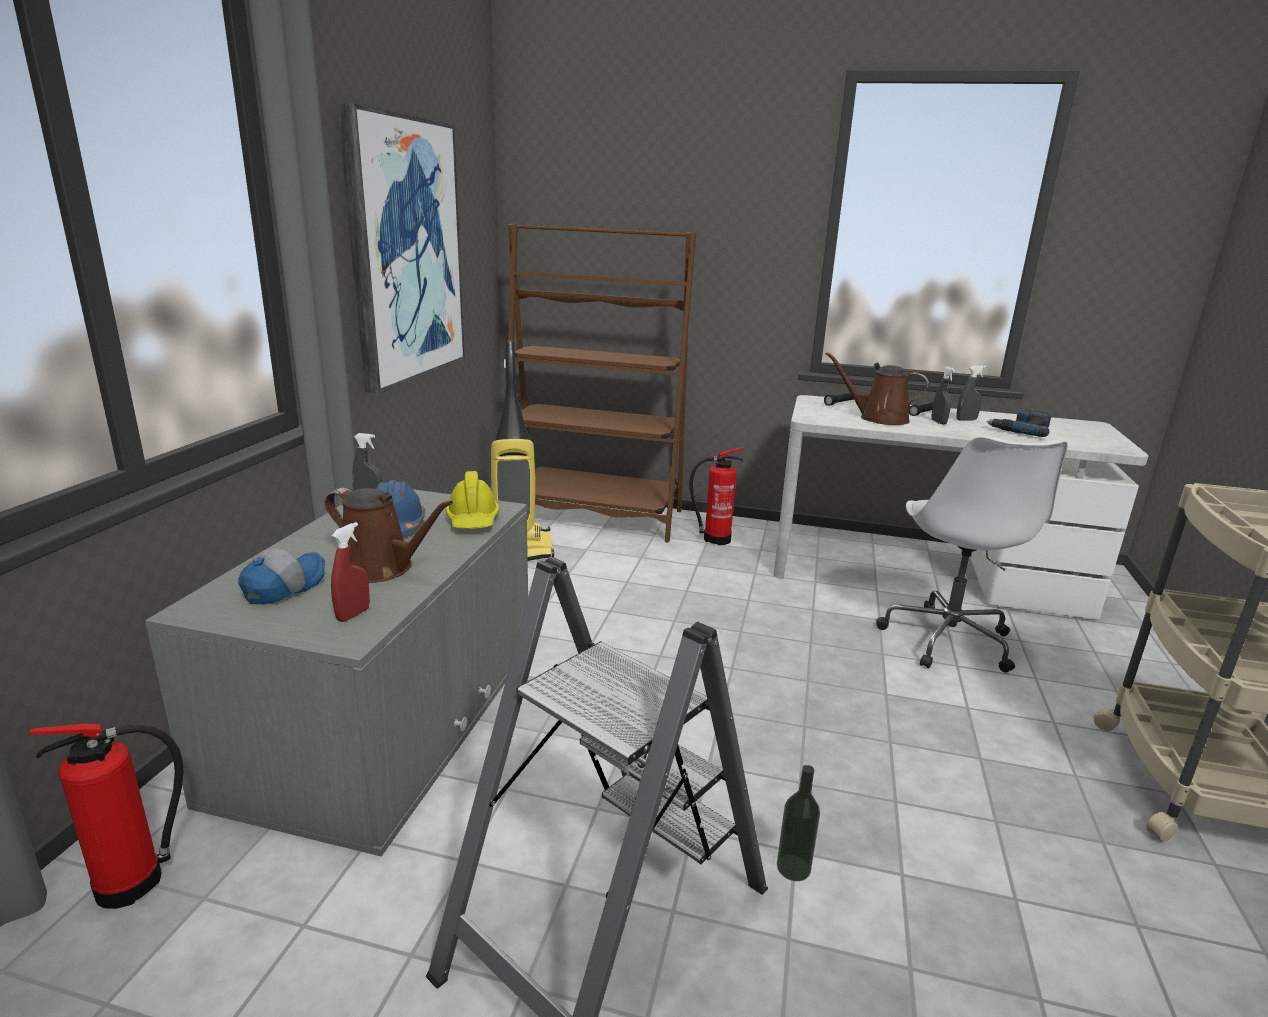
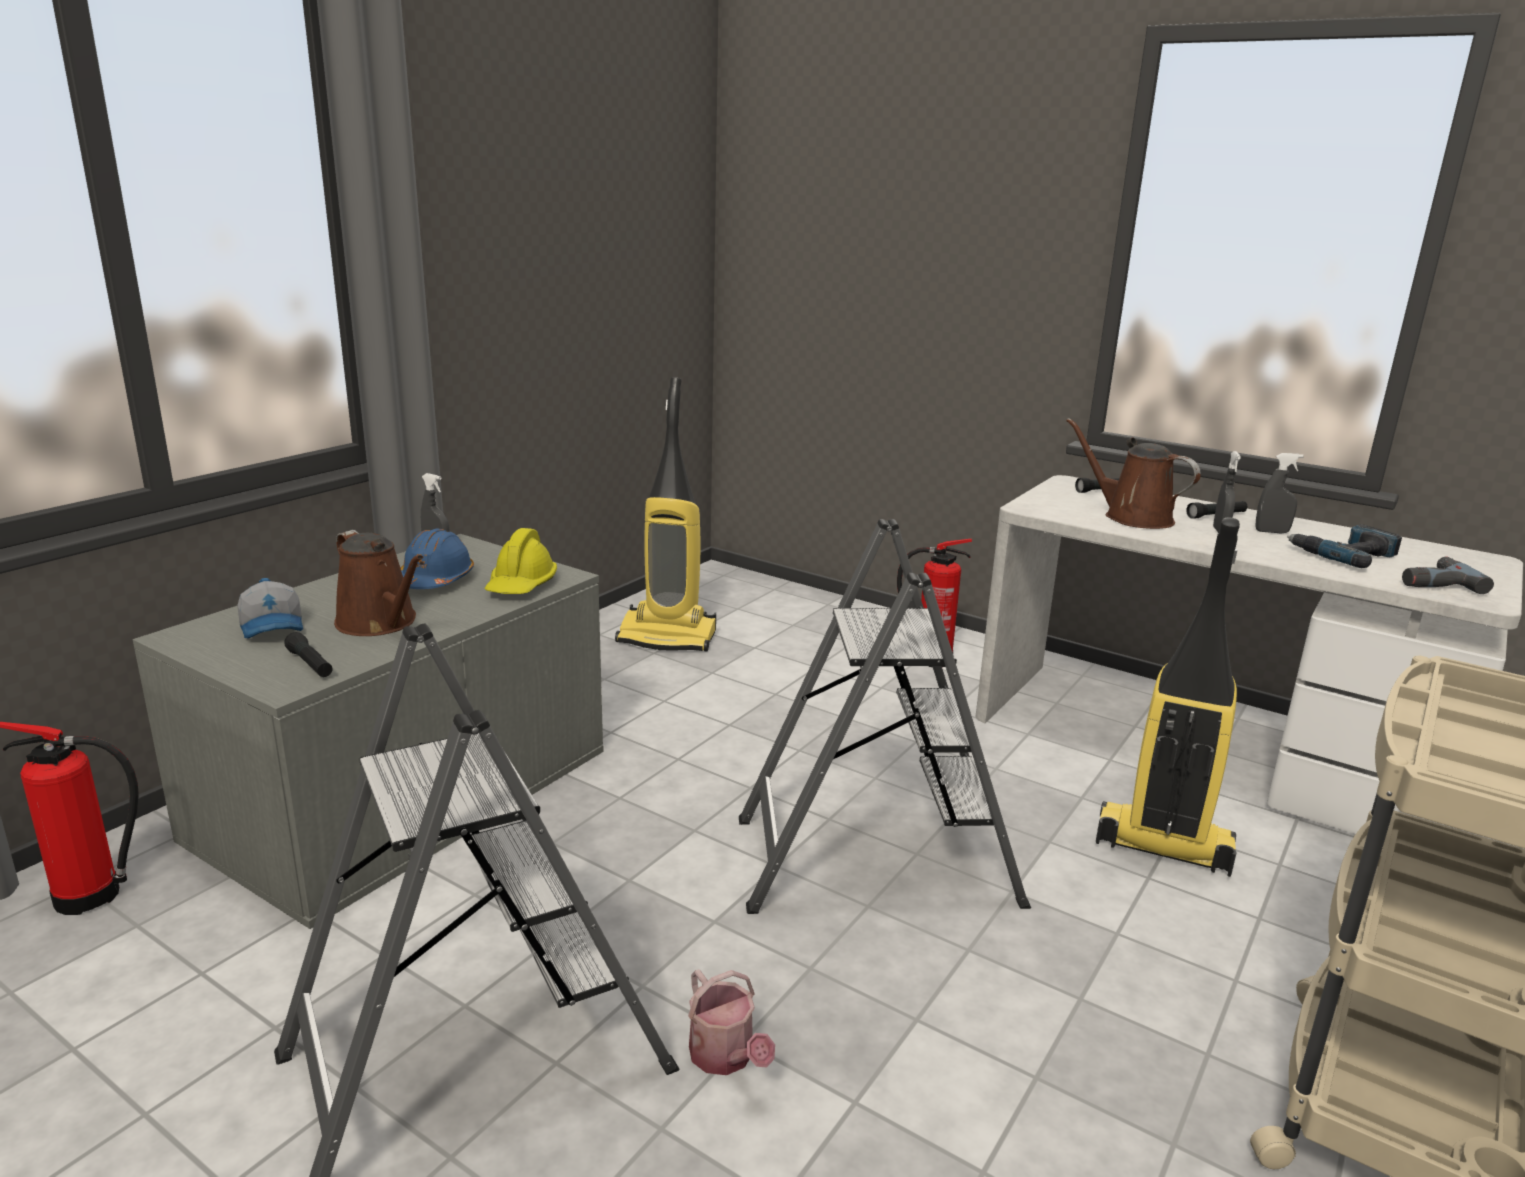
camera: 20 degrees right, 0 degrees up
(283, 587) = (274, 627): cap -> cap turned 105 degrees clockwise
(353, 615) = (310, 664): red spray bottle -> black flashlight
(404, 251) = (551, 267): picture -> none
(594, 515) = (794, 607): brown bookcase -> none
(782, 691) = (872, 859): none -> grey step ladder
(793, 867) = (726, 1057): bottle -> watering can
(948, 642) = (1161, 846): white office chair -> vacuum cleaner
(1085, 441) = (1433, 582): none -> power drill

